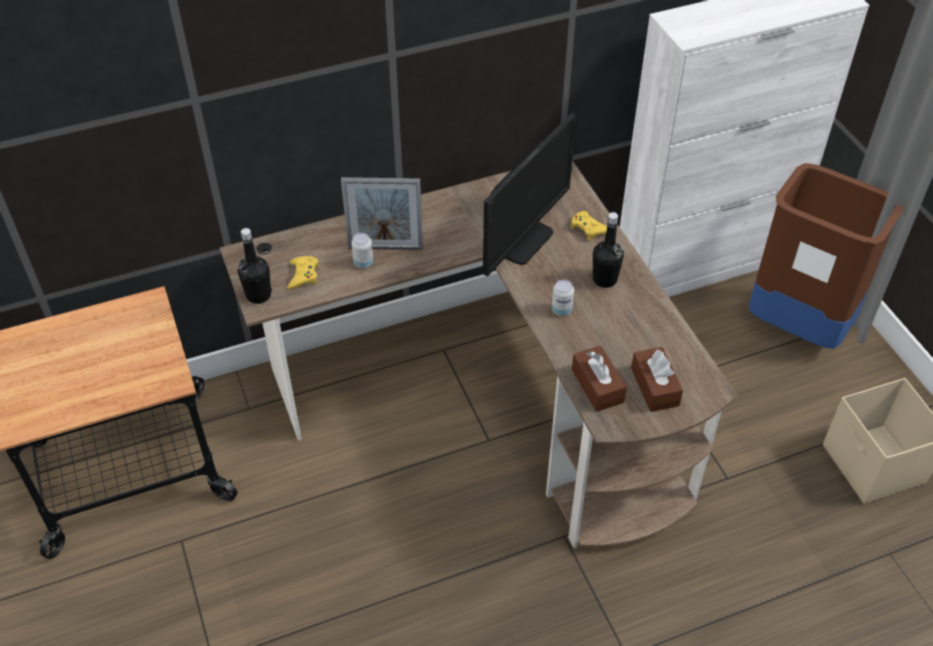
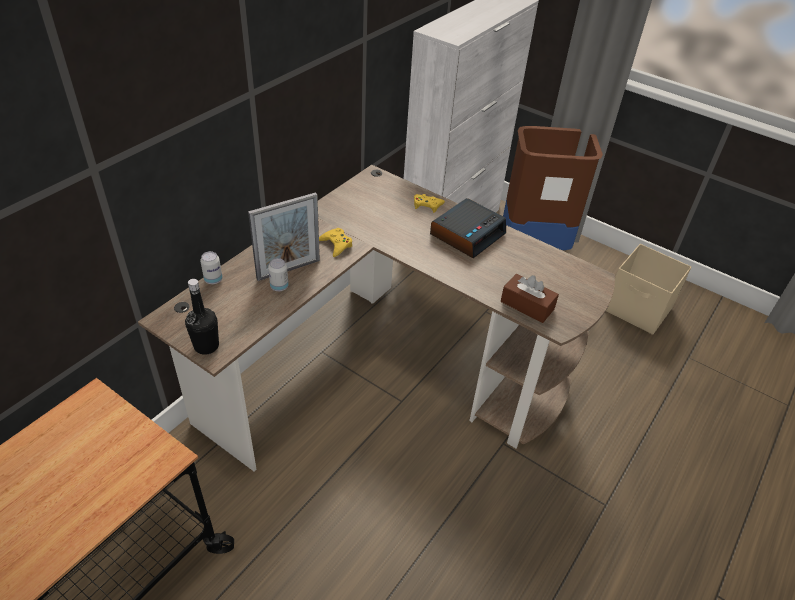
camera: 35 degrees left, 5 degrees down
(303, 275) = (235, 315): yellow game controller -> yellow game controller (336, 245)
(522, 240) = (389, 228): monitor -> none
(561, 310) = (457, 264): can -> can (213, 280)
(604, 279) = (467, 234): black bottle -> alarm clock
(654, 386) = (563, 290): brown tissue box -> none

